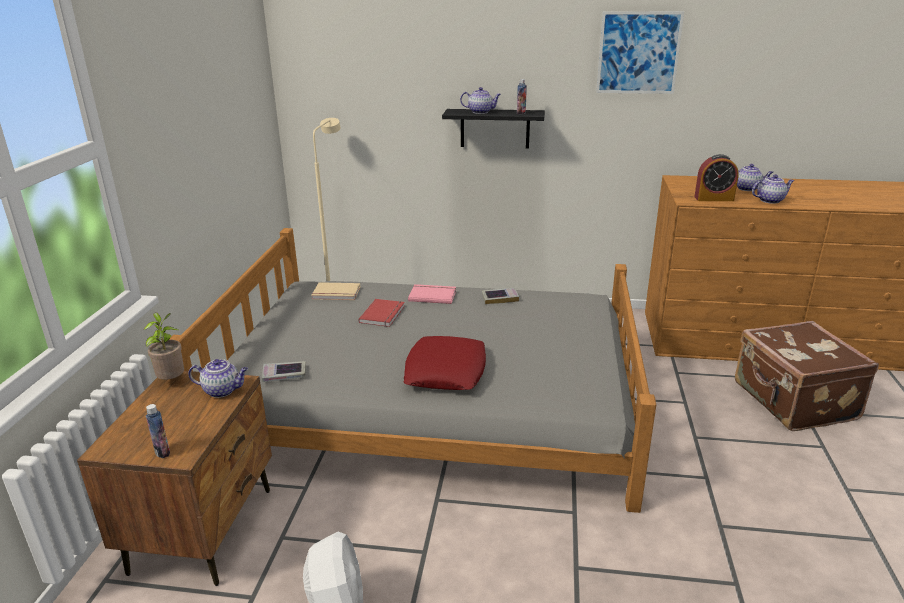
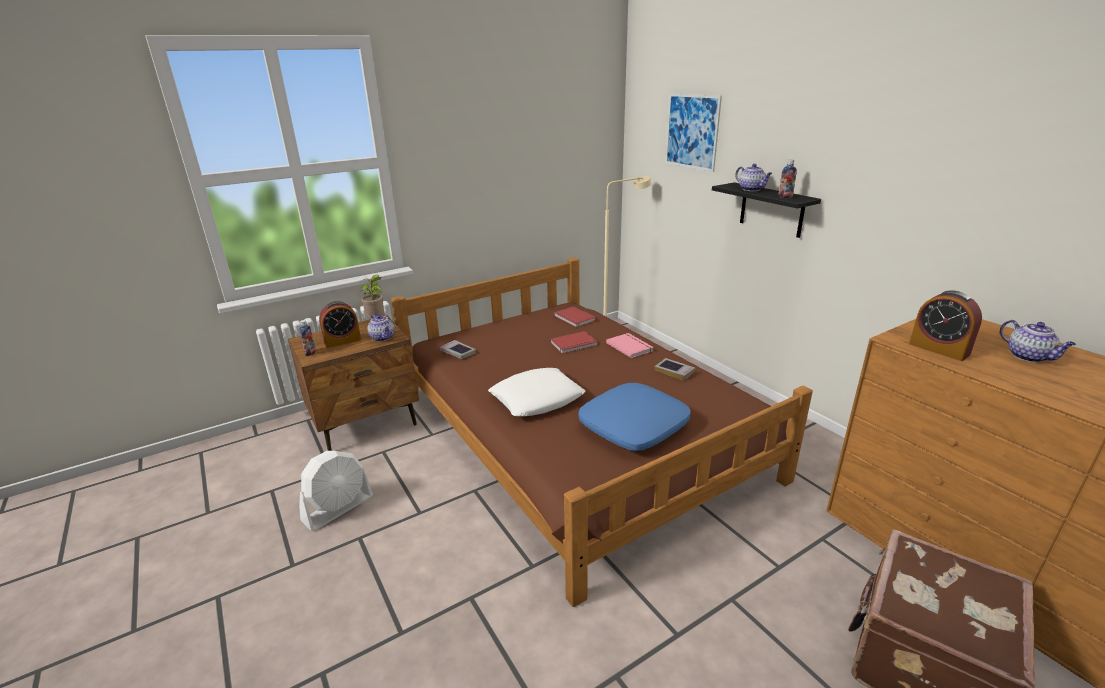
camera: 50 degrees right, 0 degrees up
(176, 419) = (342, 341): none -> alarm clock
(336, 294) = (573, 318): beige book -> red book
(435, 402) = (576, 432): grey bed -> brown bed
(445, 371) = (537, 399): red pillow -> white pillow
(549, 349) = (633, 425): none -> blue pillow
(638, 53) = (941, 143): picture -> picture (692, 131)
(770, 200) = (1025, 380): teapot -> none

